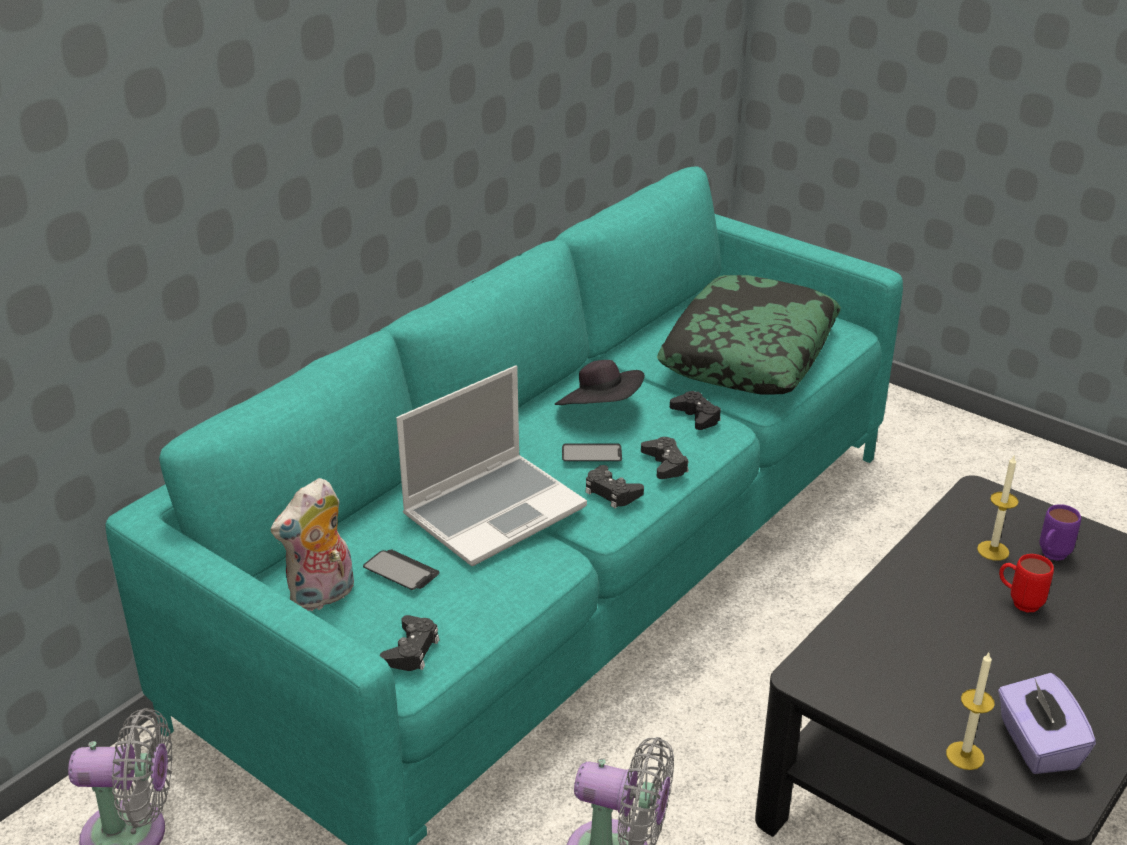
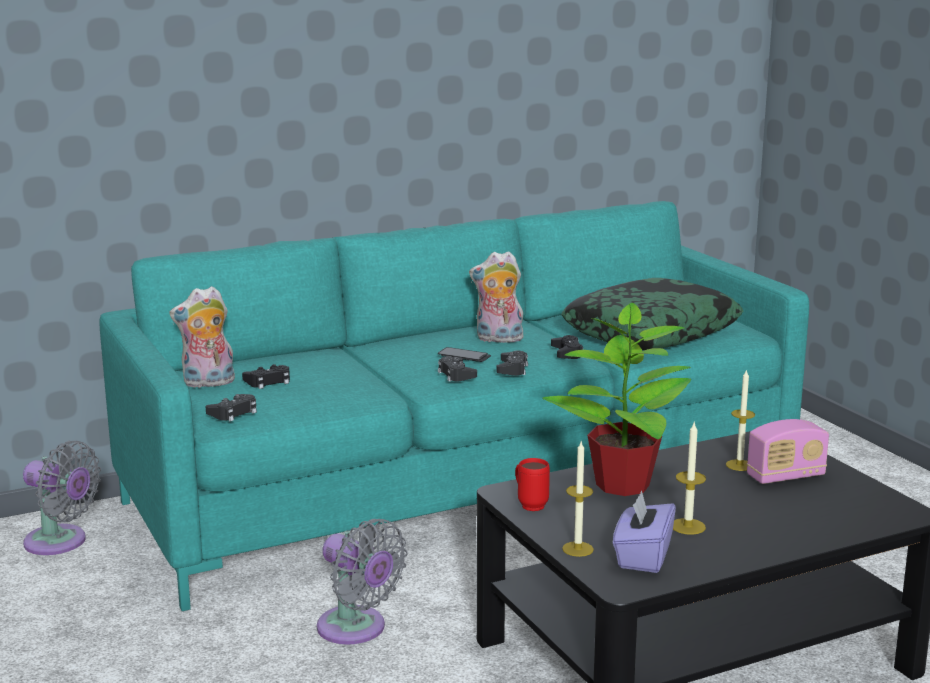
camera: 25 degrees right, 15 degrees down
(401, 571) = (268, 381): phone -> black game controller
(495, 510) = (364, 368): laptop -> none
(600, 410) = (498, 339): black hat -> plush toy
(911, 624) = (621, 485): none -> potted plant
(1018, 602) = (725, 492): red mug -> red mug (529, 504)
(1034, 675) = (688, 526): none -> candle
(1050, 556) = (785, 476): purple mug -> radio

